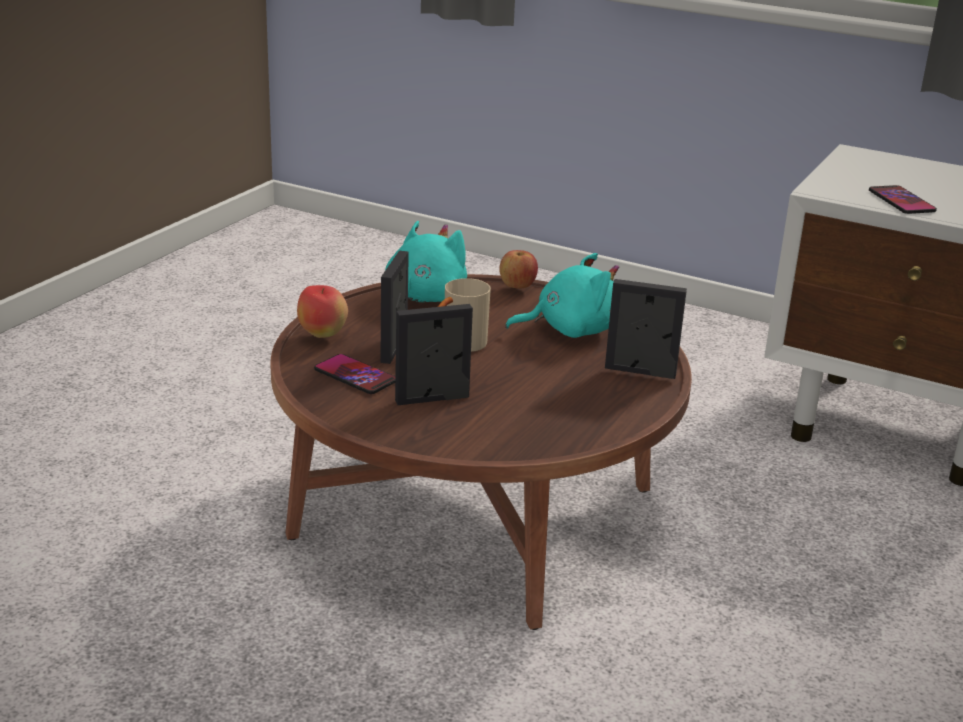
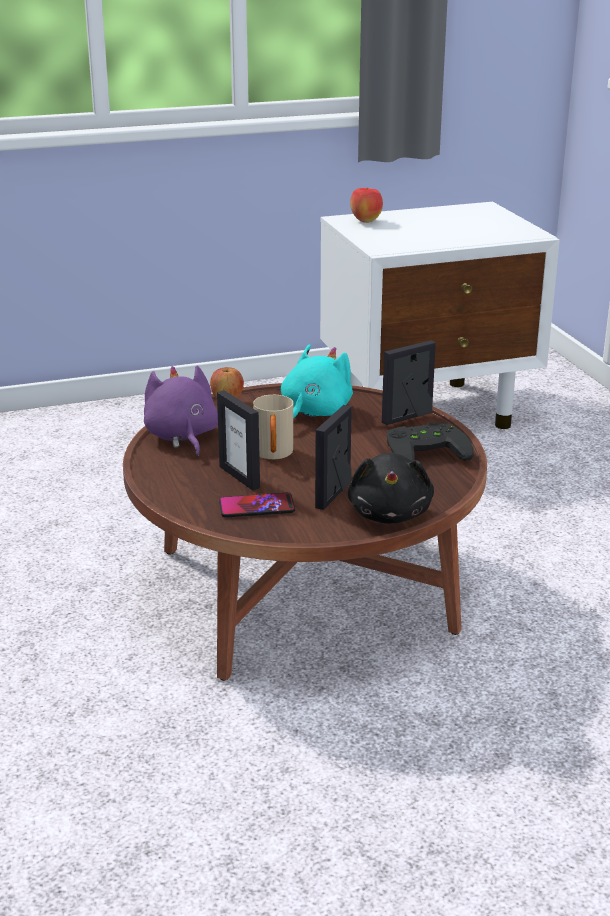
camera: 45 degrees left, 0 degrees up
(322, 334) = (179, 491): apple -> apple (365, 221)
(422, 298) = (182, 437): turquoise plush toy -> purple plush toy
(442, 438) = (390, 514): none -> black plush toy
(591, 404) = (425, 449): none -> black game controller
(901, 201) = (433, 241): phone -> none

